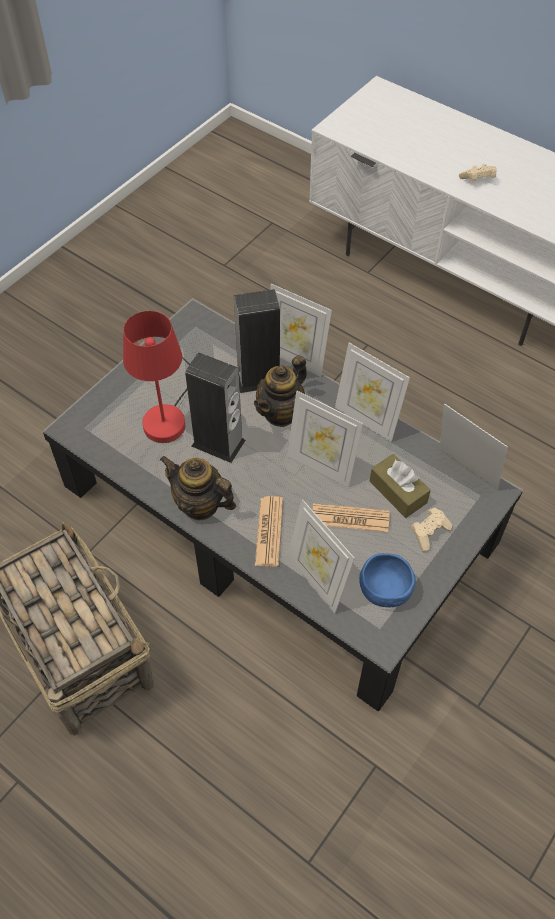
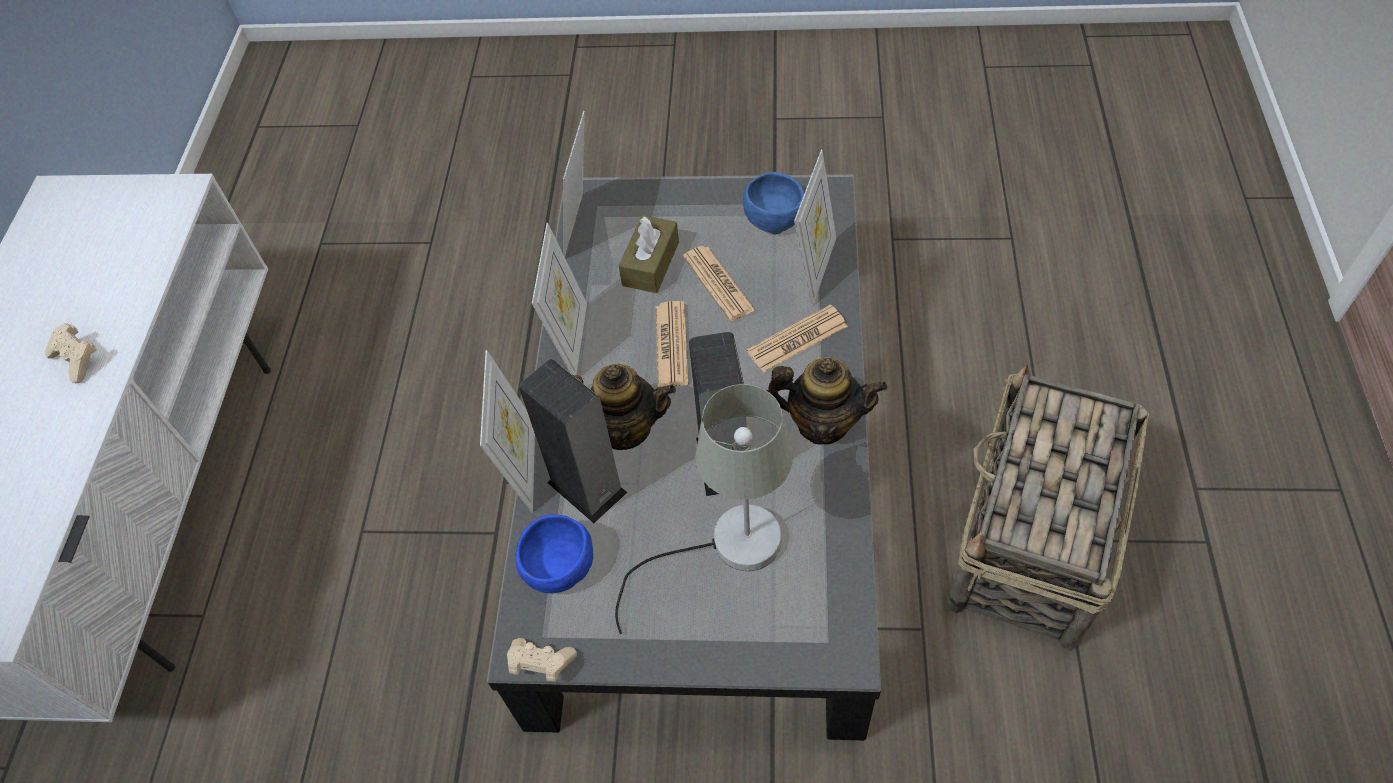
camera: 120 degrees left, 0 degrees up
(168, 415) = (727, 548): red table lamp -> grey table lamp
(200, 504) = (822, 422): teapot -> teapot turned 75 degrees counterclockwise
(224, 345) = (557, 566): none -> blue bowl
(321, 465) = (671, 345): picture frame -> newspaper
(429, 532) = (680, 217): beige game controller -> beige game controller (541, 664)

